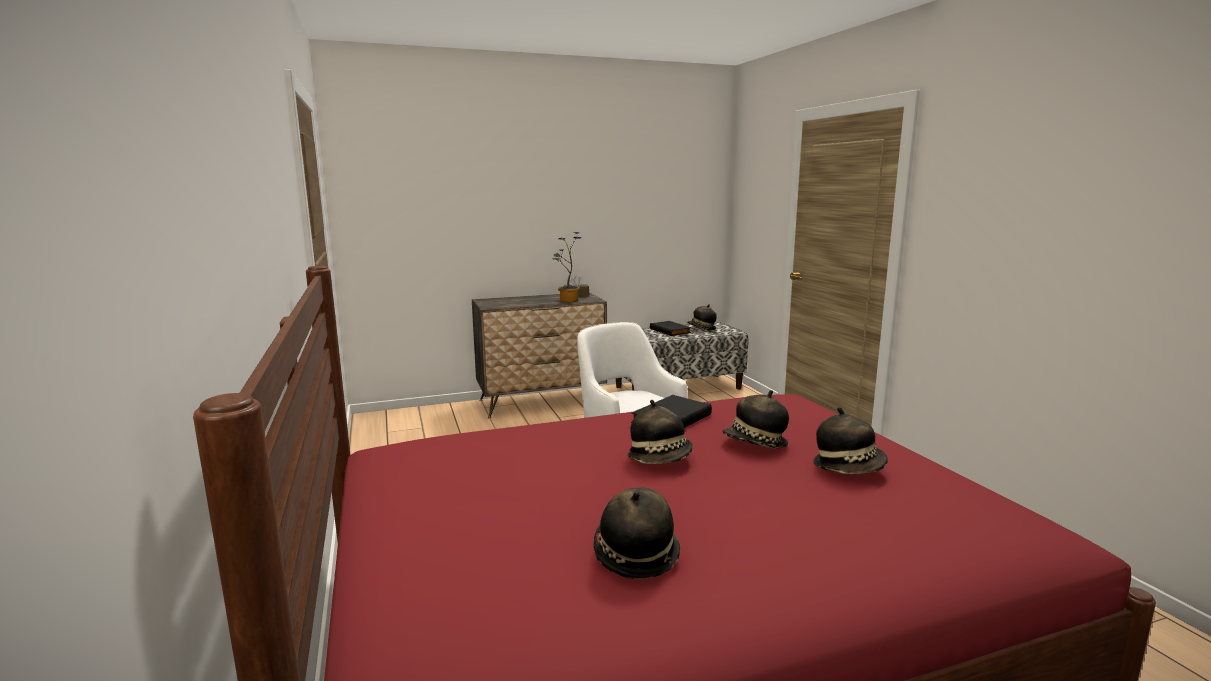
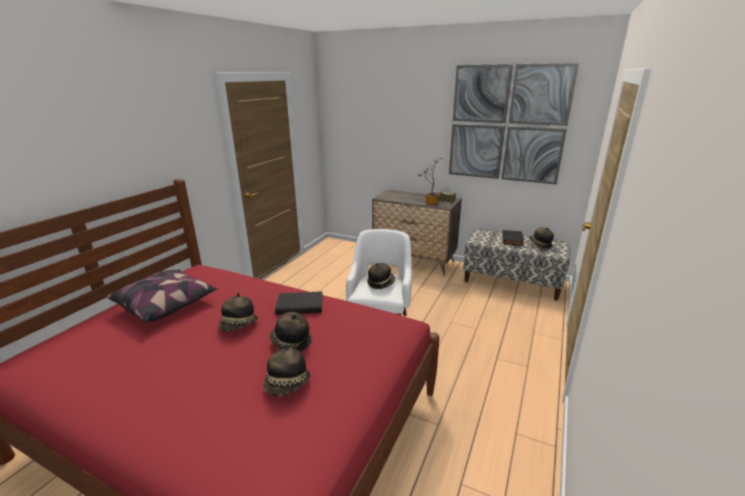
camera: 45 degrees right, 10 degrees up
(486, 490) = (167, 304): none -> pillow
(633, 185) = (507, 124): none -> picture
(635, 554) = (126, 363): hat -> hat (381, 283)

